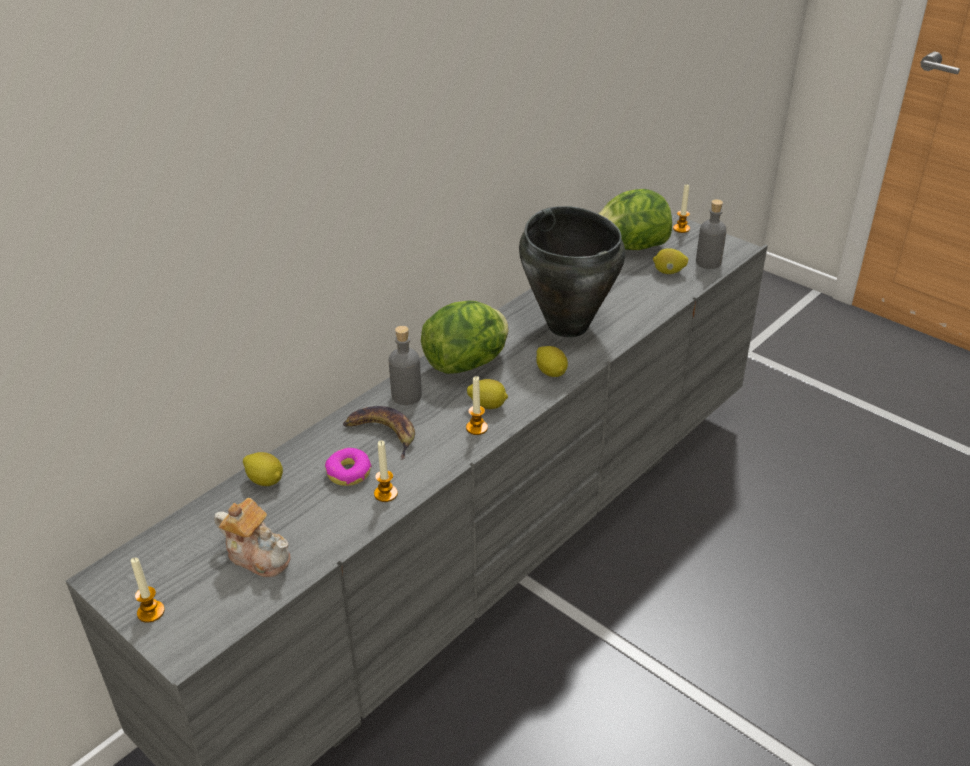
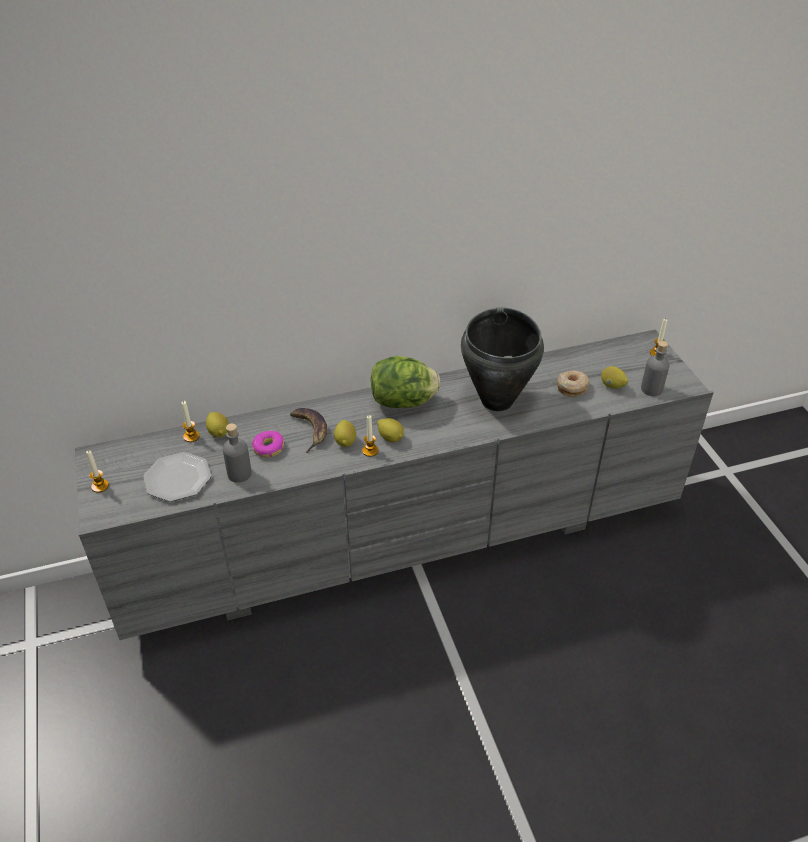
camera: 30 degrees right, 5 degrees up
(258, 555) = (178, 478): teapot -> plate
(385, 494) = (278, 471): candle -> candle (191, 436)
(406, 396) = (346, 410): grey bottle -> grey bottle (239, 474)
(551, 372) = (453, 431): lemon -> lemon (345, 441)
(630, 247) = (601, 355): lettuce -> none
(631, 287) = (572, 387): none -> donut

